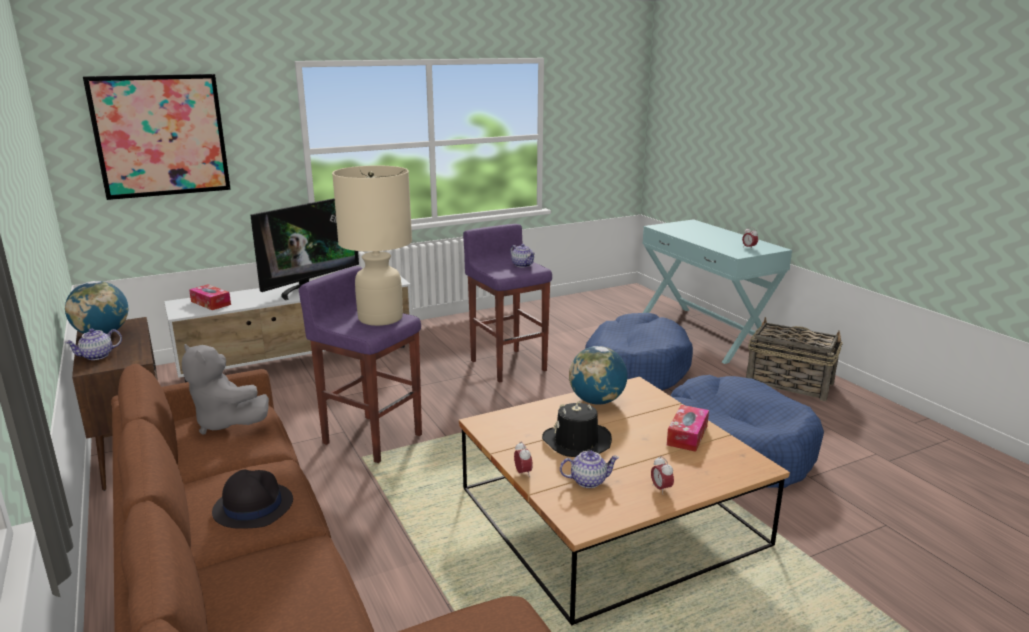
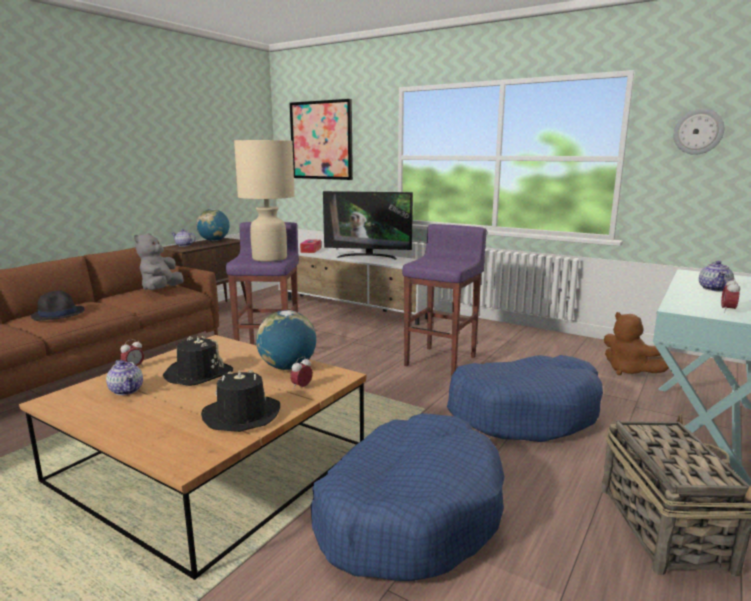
camera: 60 degrees right, 5 degrees down
(523, 265) = (454, 264): teapot -> teapot (714, 289)
(589, 111) = (698, 131): none -> wall clock
(604, 315) = (628, 371): none -> brown plush toy
(661, 489) = (119, 420): alarm clock -> alarm clock (301, 387)
(687, 435) = (241, 415): tissue box -> black hat

